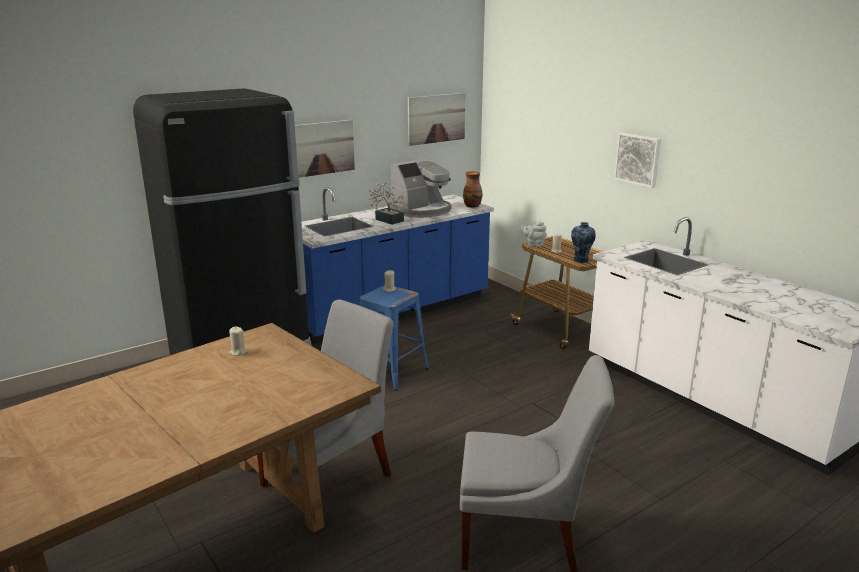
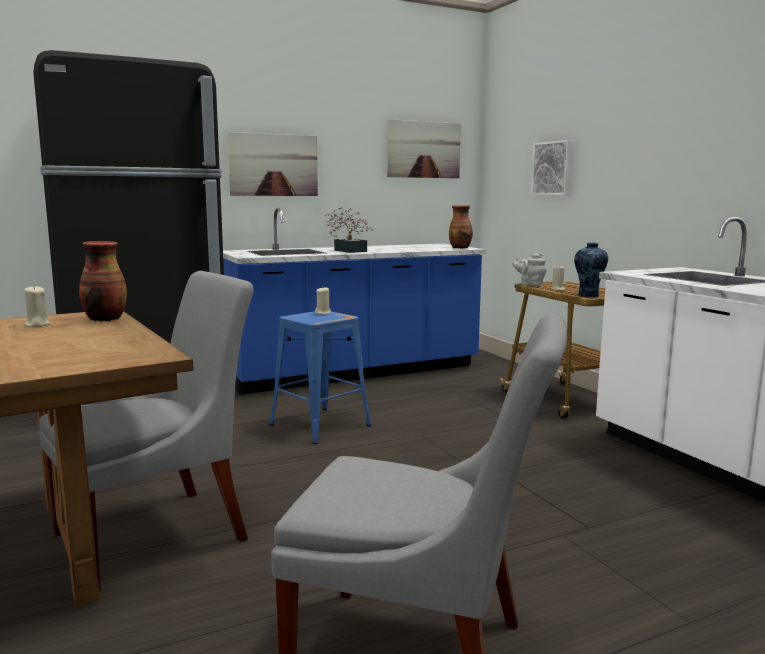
camera: 10 degrees right, 10 degrees down
(276, 339) = (104, 319): none -> vase
(422, 210) = (396, 248): coffee machine -> none
(638, 159) = (669, 159): picture -> picture (553, 168)

